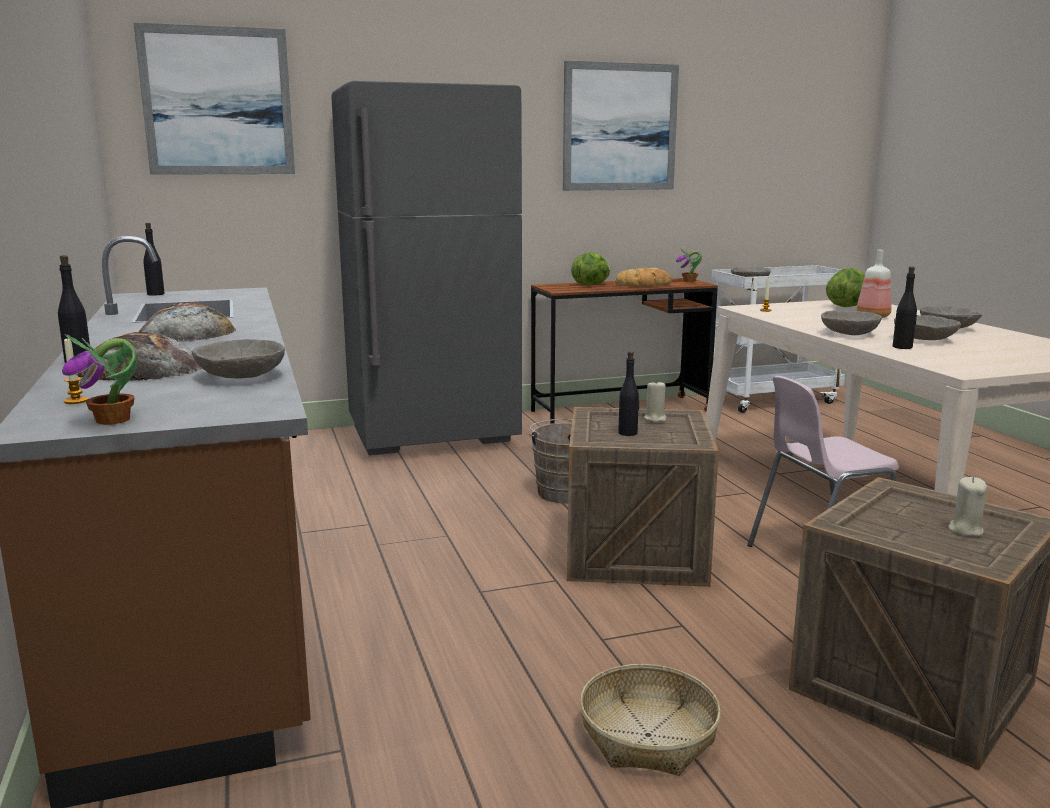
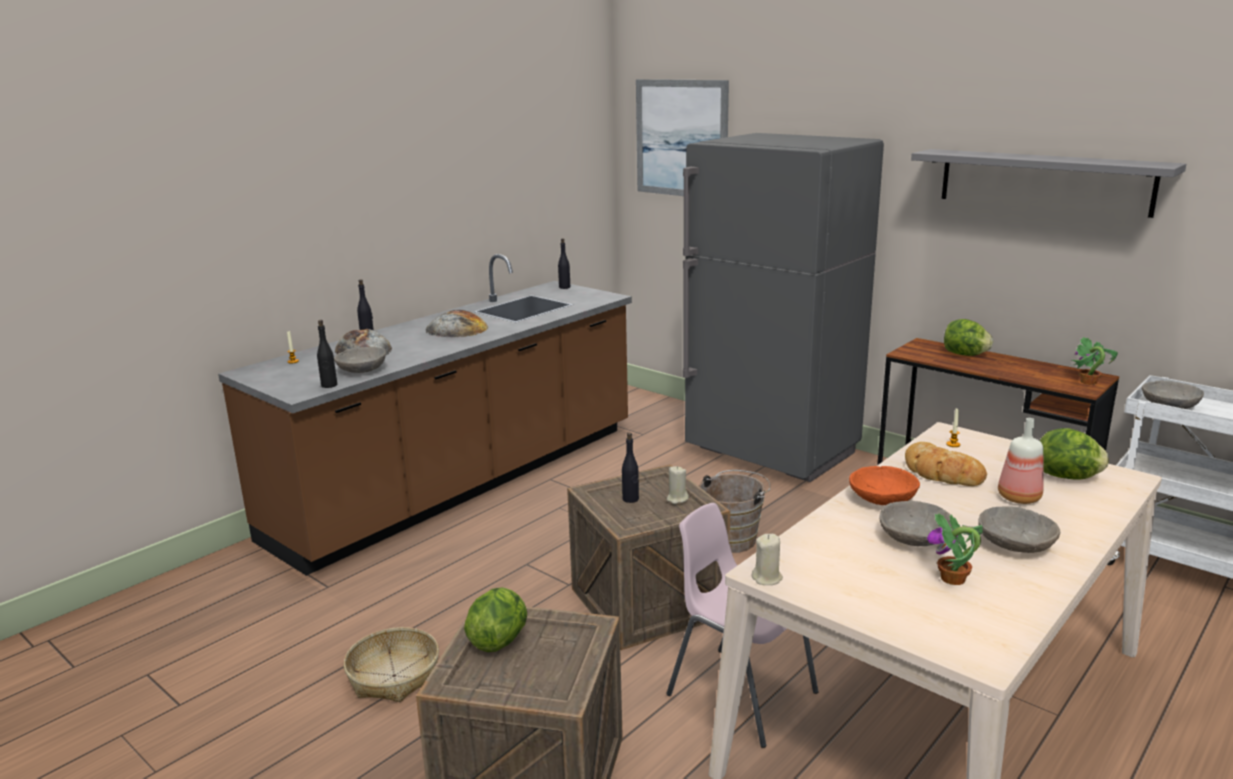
camera: 60 degrees right, 5 degrees up
(113, 420) = (265, 377): potted plant -> potted plant (953, 579)
(620, 127) = (1044, 181): picture -> grey shelf
(644, 284) = (1016, 371): bread -> bread (941, 472)
(849, 334) = (882, 499): grey bowl -> orange bowl
(894, 530) = (499, 640): none -> lettuce
(902, 347) = (849, 532): black bottle -> black bottle (329, 385)
(965, 530) = (525, 671): beige candle -> beige candle (767, 578)

